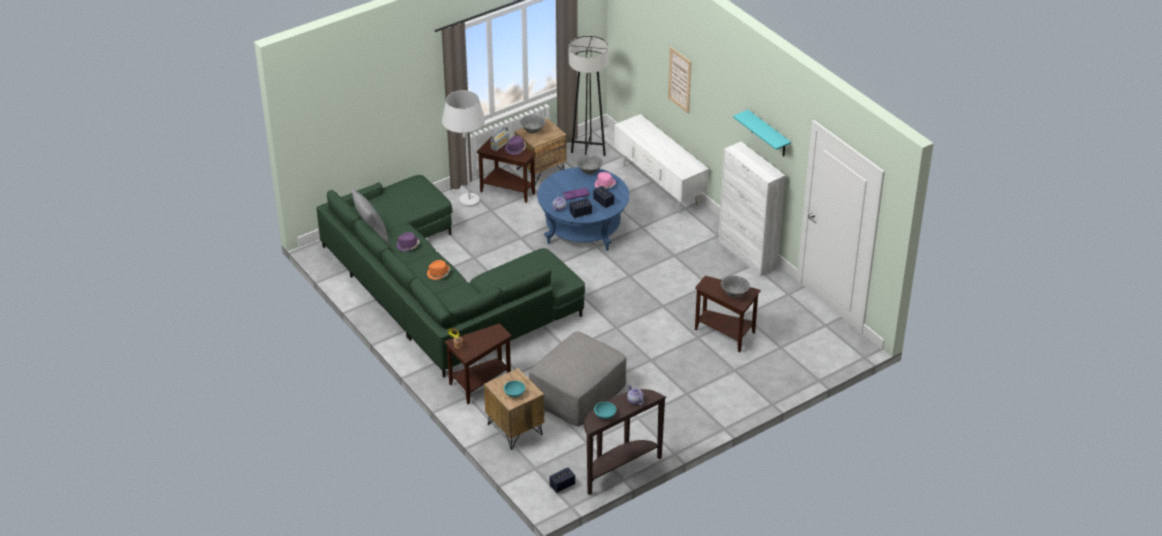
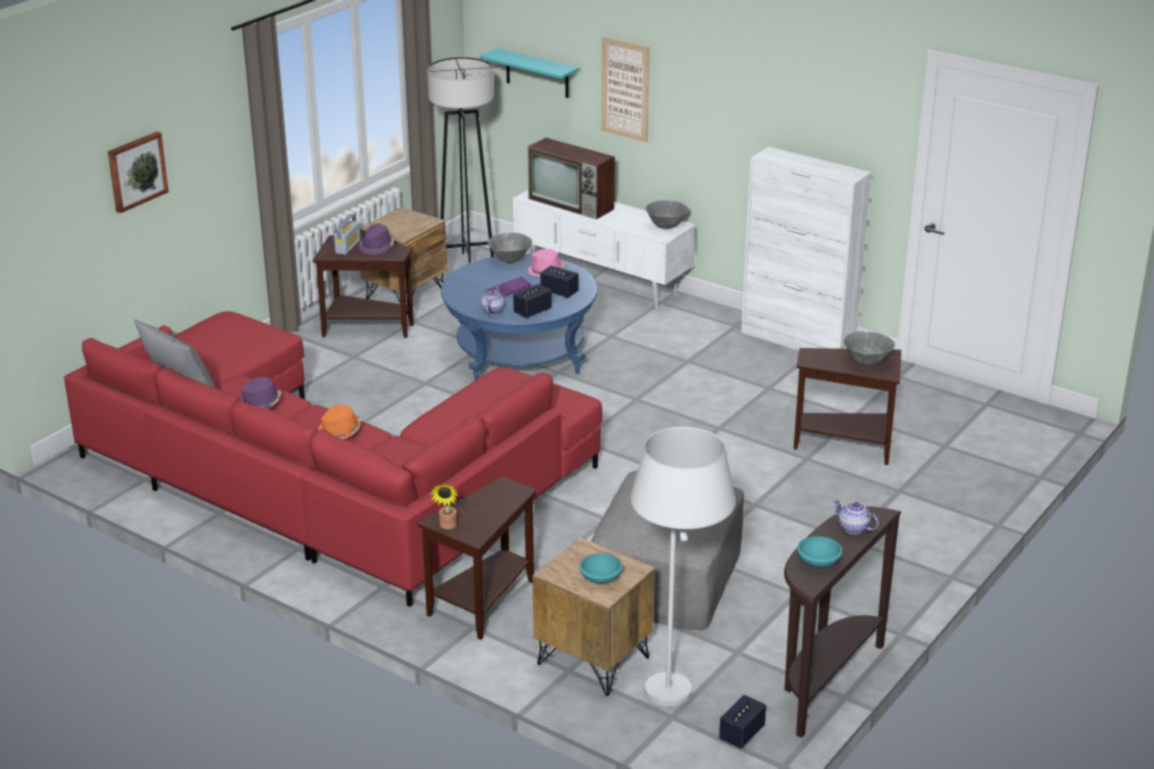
camera: 20 degrees left, 10 degrees down
(371, 102) = (136, 171): none -> picture
(438, 291) = (326, 480): green sofa -> red sofa
(467, 207) = (313, 360): white floor lamp -> white floor lamp (675, 708)
(532, 131) = (388, 225): grey bowl -> grey bowl (666, 227)
(646, 137) = (572, 204): none -> television
(768, 134) = (826, 114): turquoise shelf -> turquoise shelf (537, 73)

